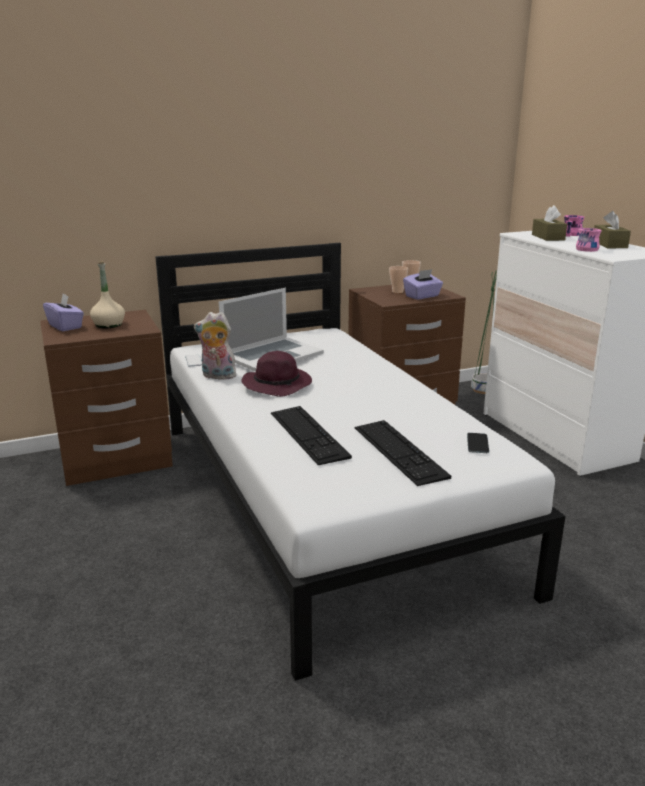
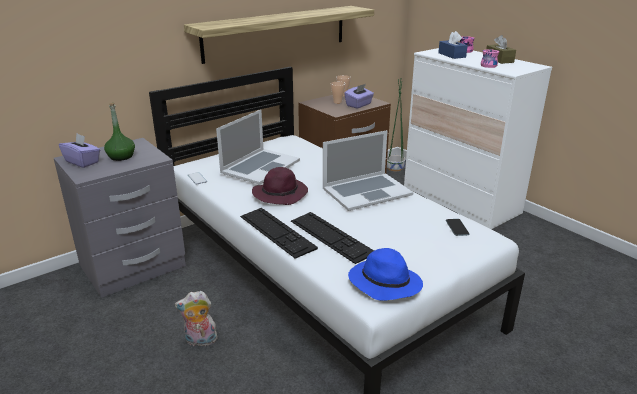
camera: 15 degrees left, 5 degrees up
(108, 325) = (121, 156): beige bottle -> green bottle
(115, 459) = (133, 266): brown nightstand -> grey nightstand
(217, 376) = (226, 191): plush toy -> plush toy (200, 341)
(323, 200) = (276, 33): none -> shelf
(339, 489) = (383, 283): none -> blue hat
(385, 392) = (366, 191): none -> laptop
(399, 451) = (407, 242): keyboard -> keyboard (277, 232)
(548, 237) = (451, 55): brown tissue box -> blue tissue box

